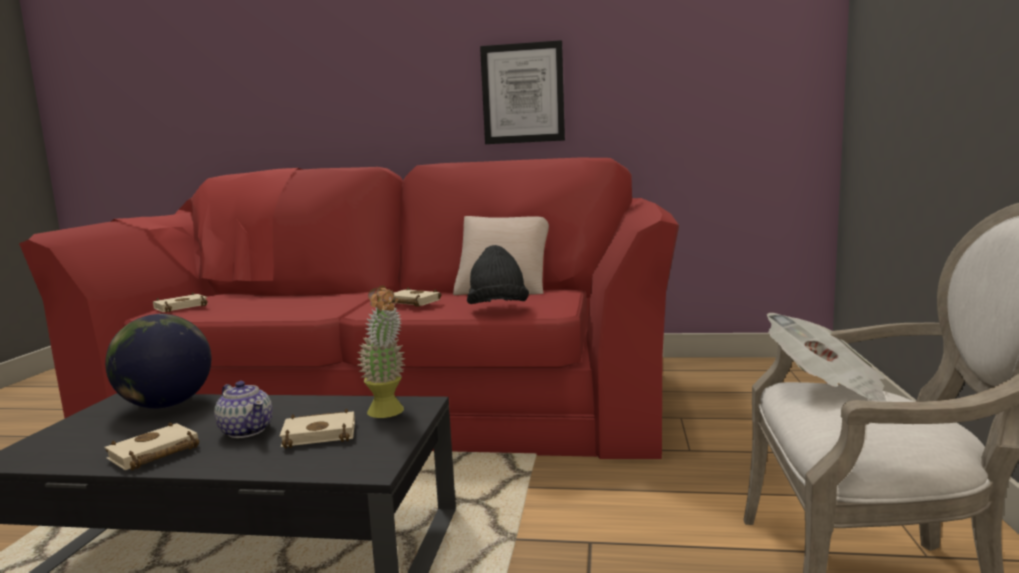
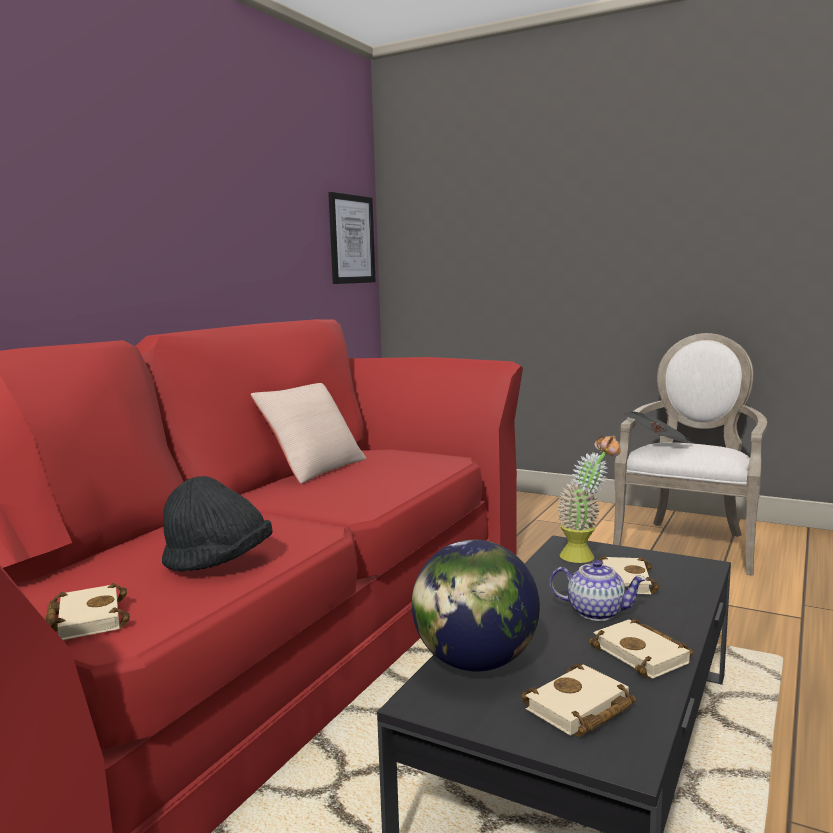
camera: 70 degrees left, 0 degrees up
(246, 430) = (595, 612): teapot -> teapot turned 45 degrees clockwise
(411, 302) = (333, 495): beige book -> beige book (579, 710)
(498, 309) = (418, 471): black hat -> black hat (218, 564)
(523, 93) = (188, 245): picture -> picture (351, 239)

